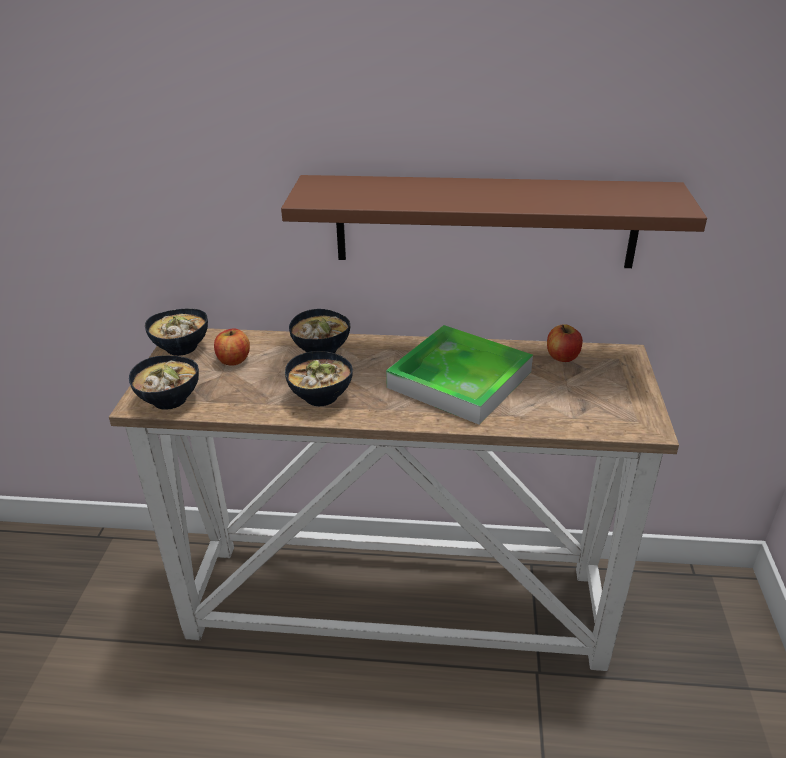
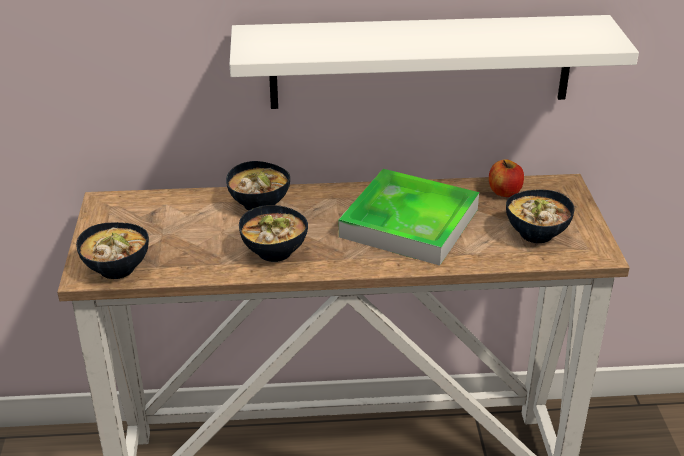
camera: 10 degrees left, 0 degrees up
(182, 348) = (109, 214): bowl -> bowl (537, 234)
(233, 360) = (170, 222): apple -> none
(485, 221) = (421, 62): brown shelf -> white shelf

